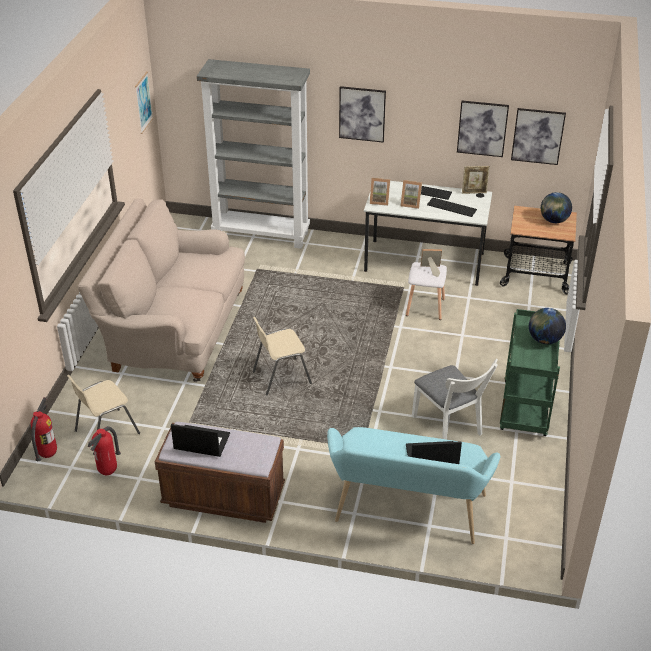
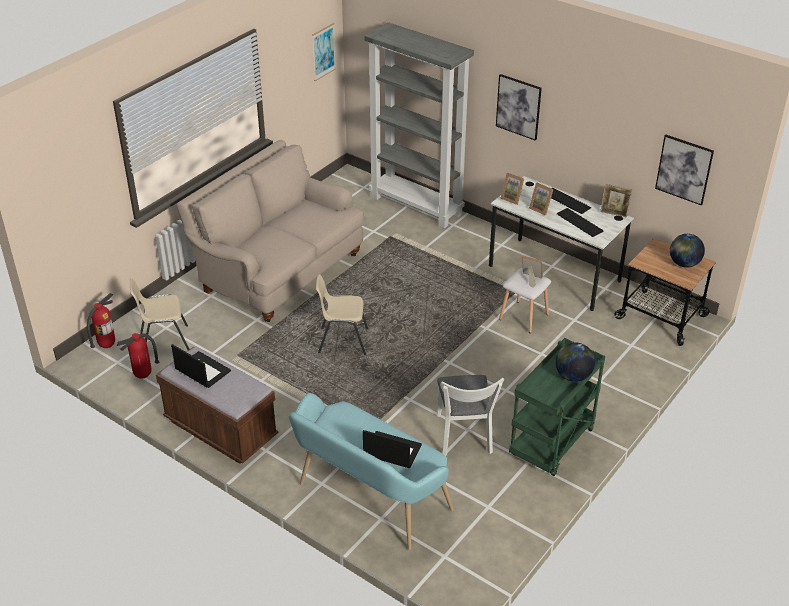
camera: 25 degrees right, 0 degrees up
(482, 128) = (630, 148): picture -> none

